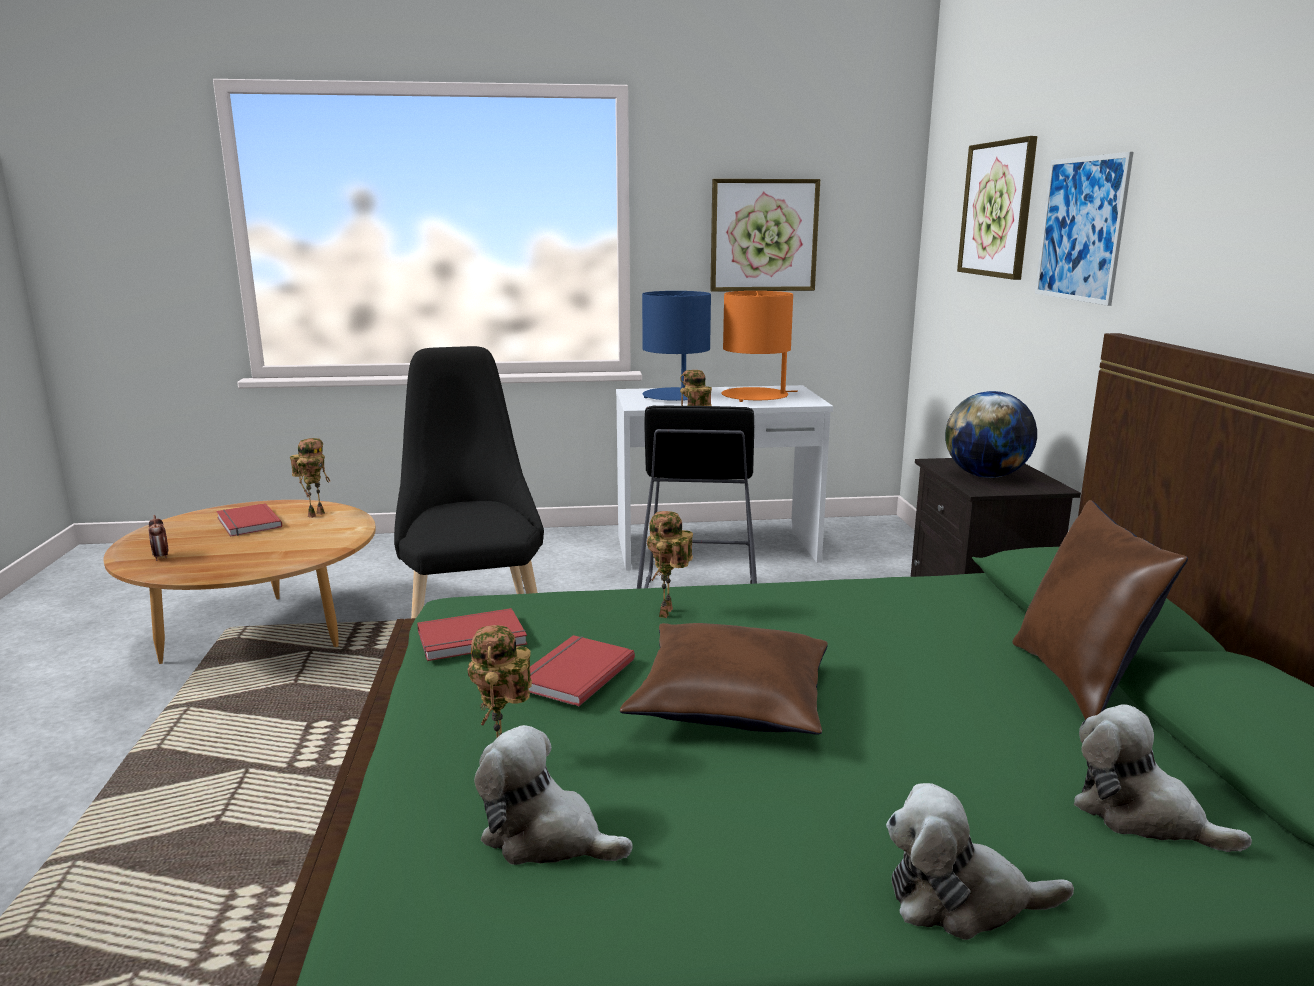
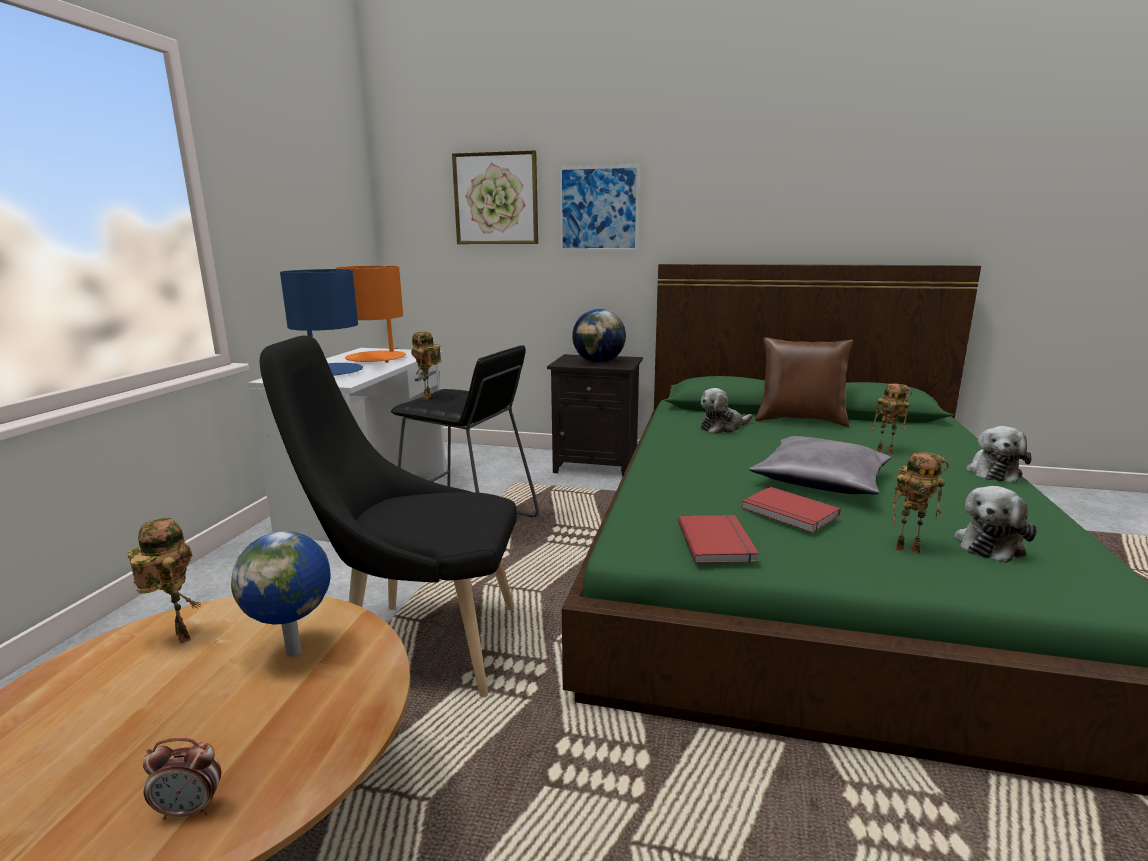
camera: 70 degrees left, 0 degrees up
(246, 523) = (121, 707): red book -> none
(297, 542) = (296, 651): none -> globe
(668, 614) = (688, 478): toy robot -> toy robot (886, 452)
(730, 701) = (822, 481): brown pillow -> grey pillow
(763, 235) = (300, 218): picture -> none
(1141, 815) = (916, 436): plush toy -> plush toy (723, 427)

